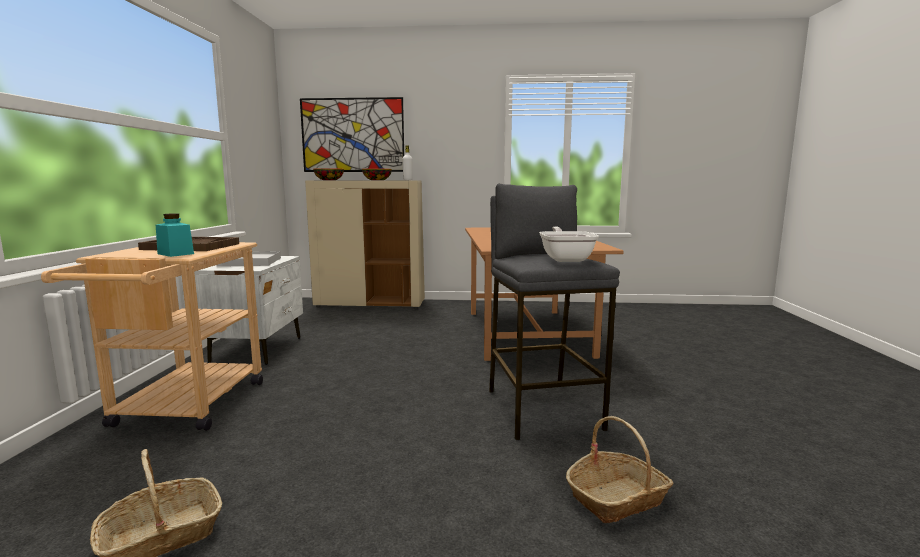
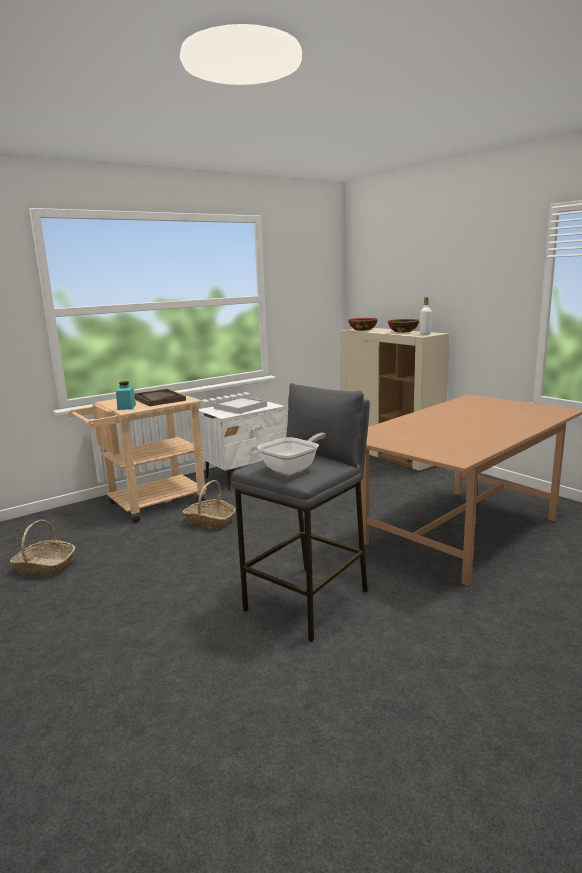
camera: 50 degrees right, 5 degrees up
(352, 135) = (396, 282): picture -> none
(617, 498) = (209, 679): basket -> basket (210, 521)

